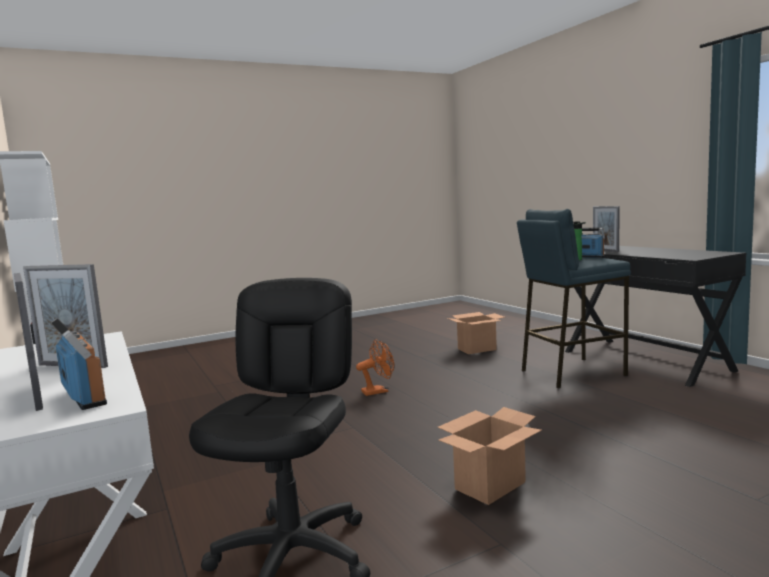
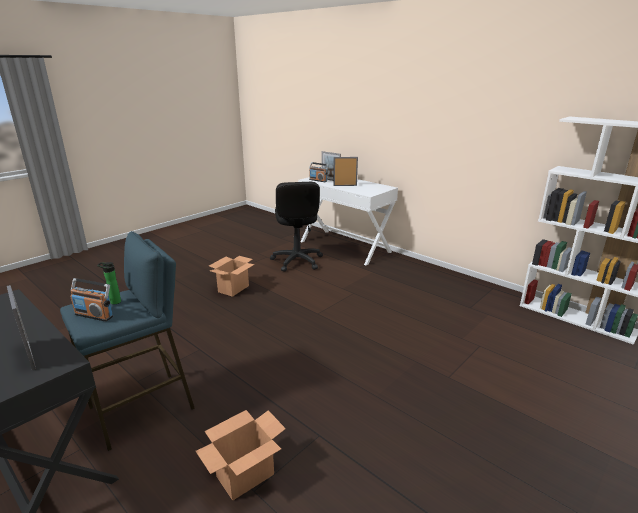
camera: 160 degrees right, 15 degrees up
(378, 391) = (325, 353): orange fan -> none

